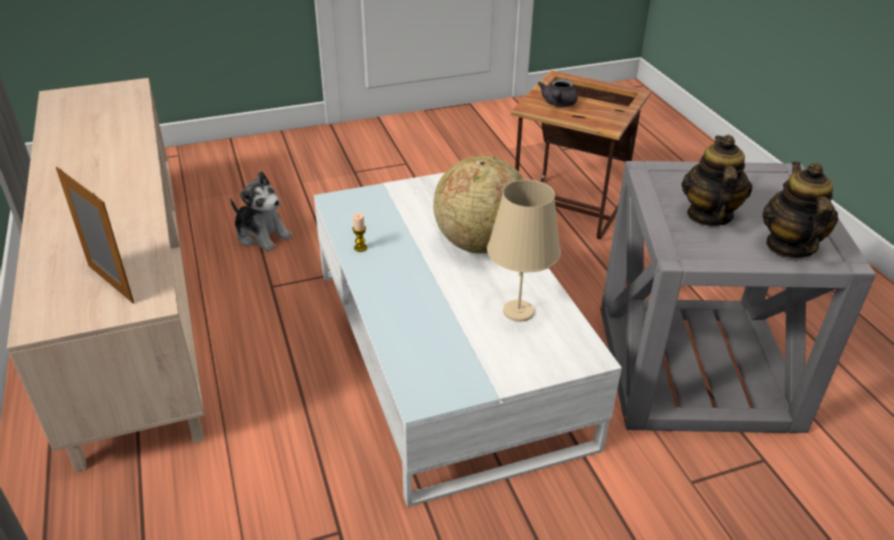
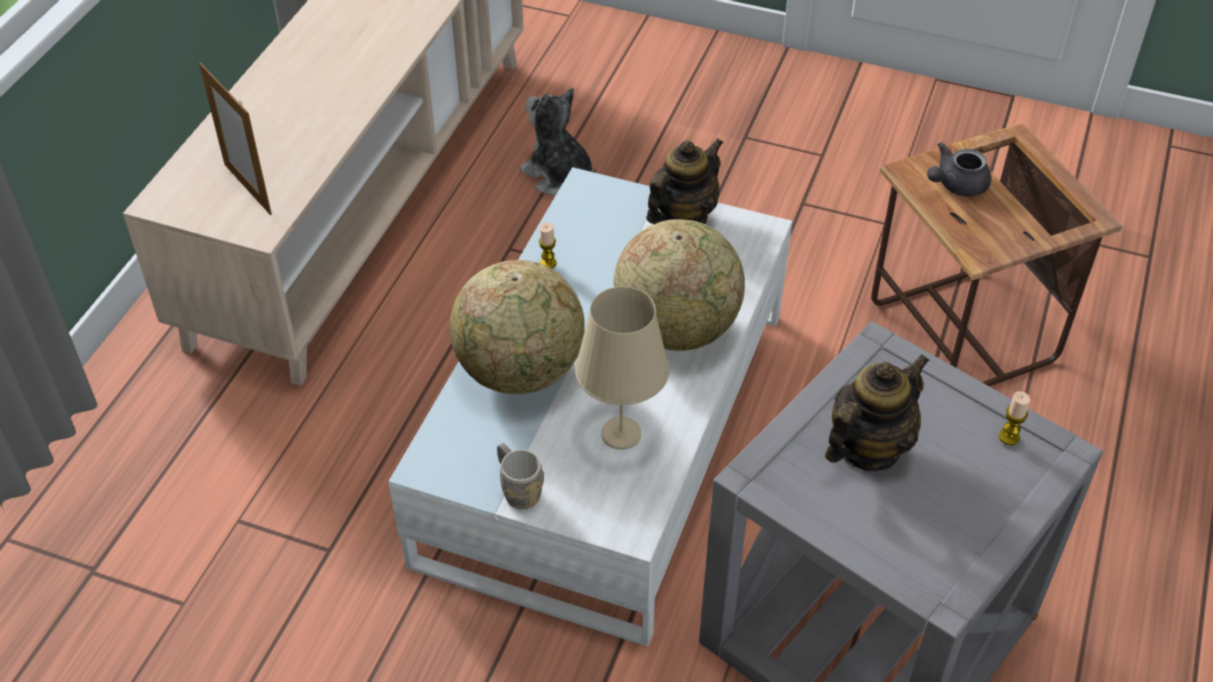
camera: 40 degrees right, 10 degrees up
(110, 283) = (247, 189): picture frame -> picture frame turned 150 degrees clockwise
(262, 235) = (558, 176): plush toy -> plush toy turned 150 degrees clockwise
(416, 311) = (521, 371): none -> globe
(496, 376) = (518, 489): none -> grey mug
(759, 177) = (1009, 437): none -> candle
(789, 246) = (902, 542): teapot -> teapot (682, 218)

